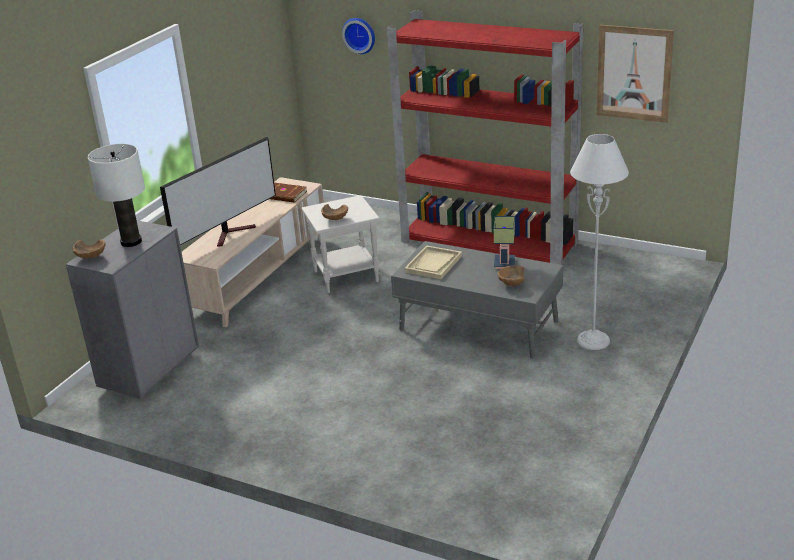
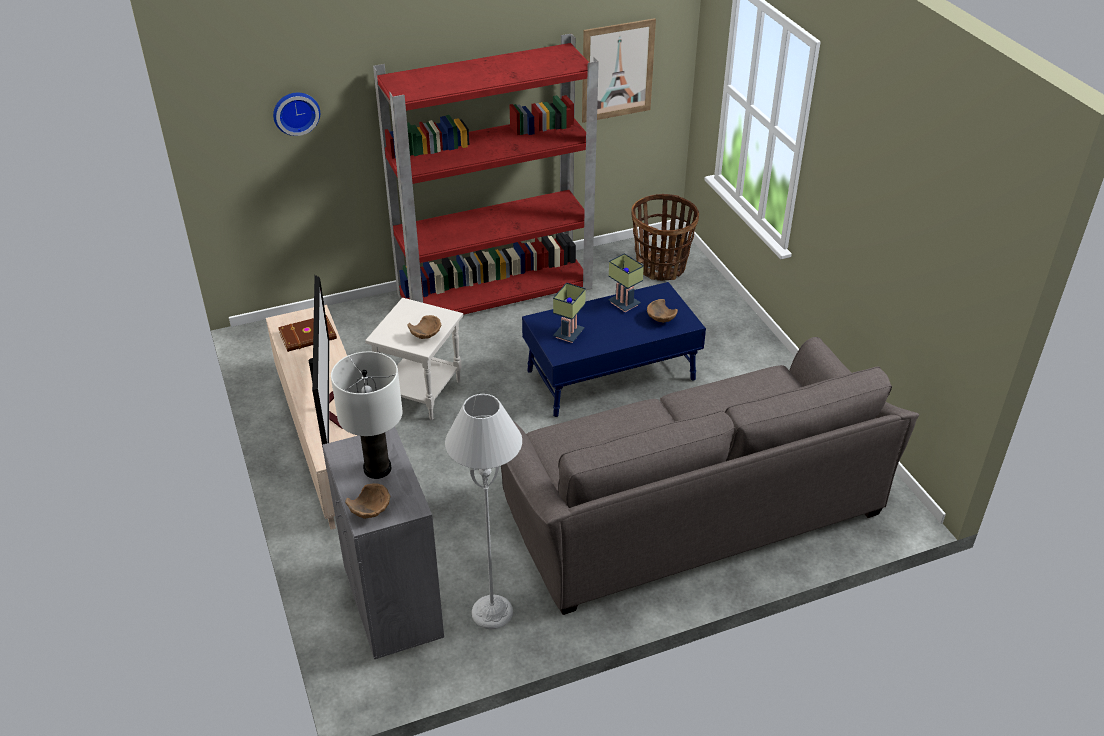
camera: 50 degrees left, 10 degrees up
(393, 426) = (689, 505): none -> grey sofa
(433, 264) = (569, 335): beige tray -> table lamp
(477, 325) = (610, 376): grey coffee table -> blue coffee table
(593, 341) = (711, 339): grey floor lamp -> grey floor lamp (492, 612)
(638, 279) = (661, 267): none -> basket

